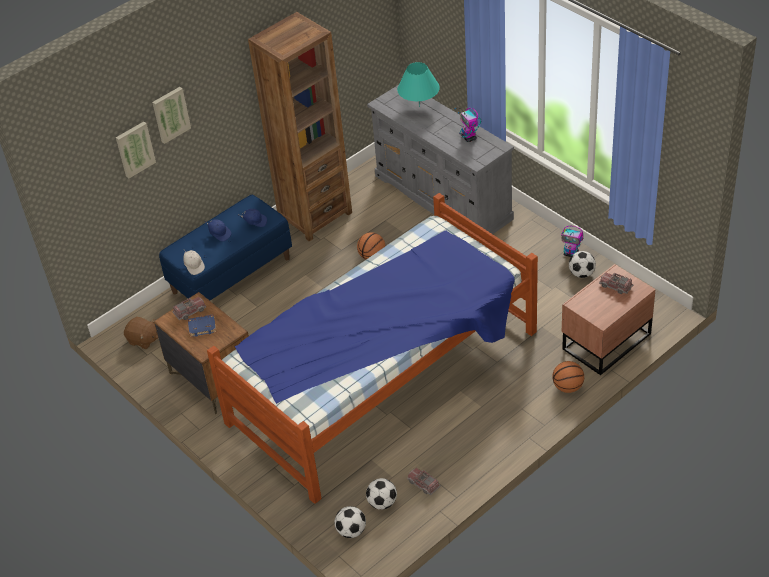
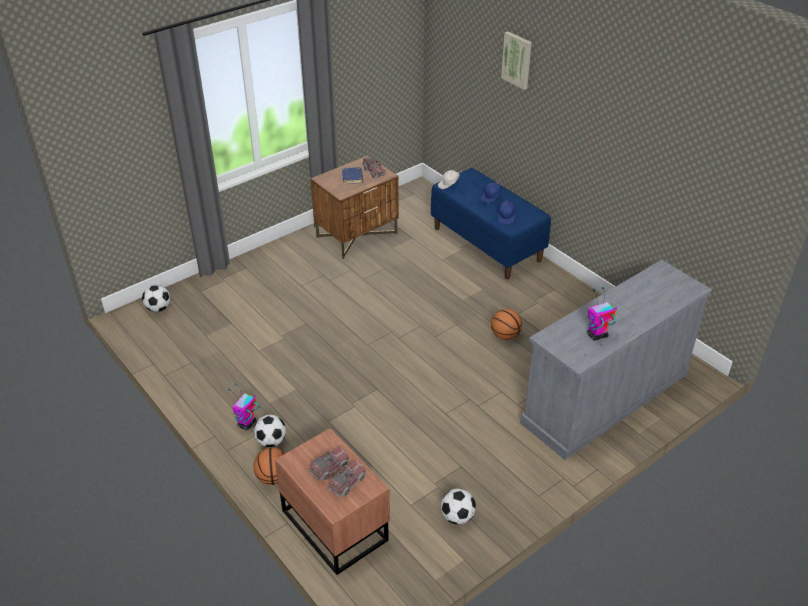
camera: 90 degrees right, 5 degrees down
(134, 149) = (484, 58): picture -> none
(143, 340) = (412, 199): brown plush toy -> none
(315, 216) = (572, 297): brown bookcase -> none
(382, 503) = (179, 328): football -> football (271, 441)
(385, 378) = (329, 337): bed -> none
(419, 106) = (659, 298): turquoise table lamp -> none
(423, 484) = (188, 355): toy truck -> toy truck (329, 467)
(571, 254) = (495, 511): toy robot -> toy robot (247, 424)

